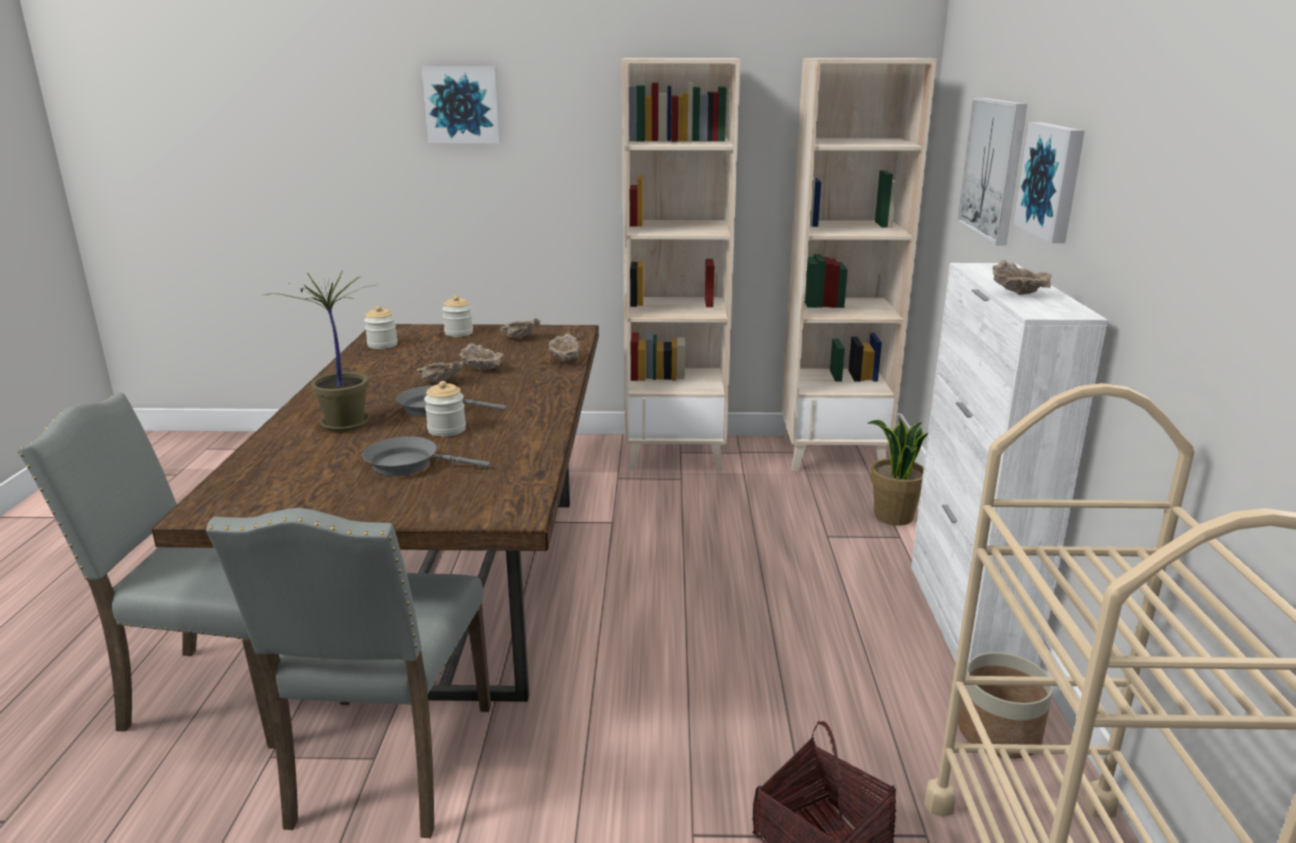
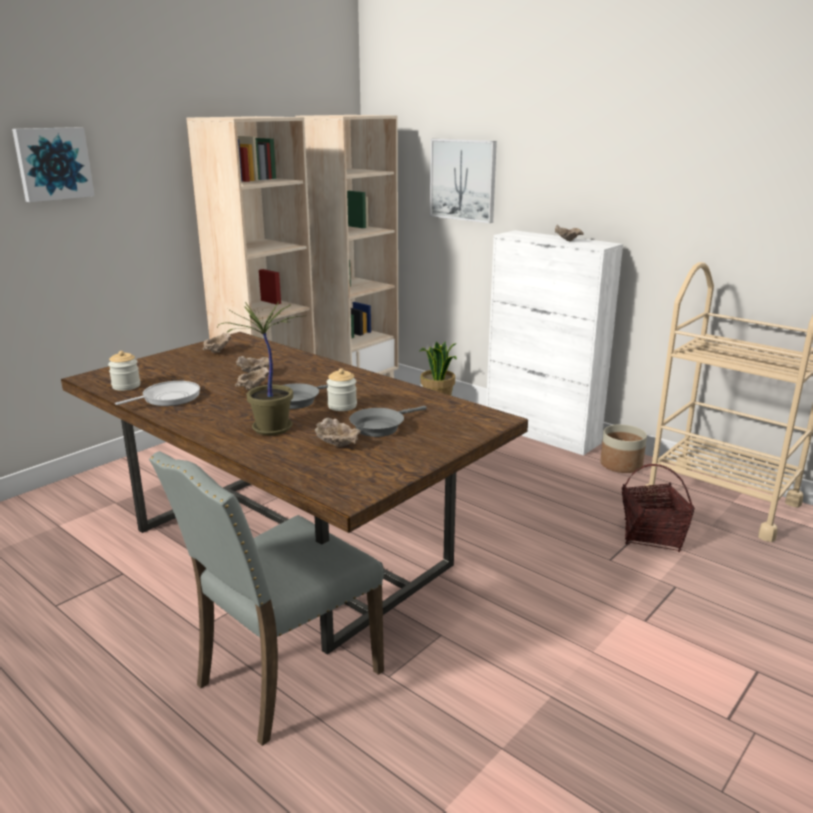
camera: 50 degrees left, 0 degrees up
(372, 366) = (168, 398): none -> frying pan
(387, 766) = (454, 632): grey chair -> none
(458, 333) = (160, 362): jar -> none
(564, 361) = (288, 354): beige bowl -> beige bowl (337, 446)
(1053, 180) = (539, 181): picture -> none

